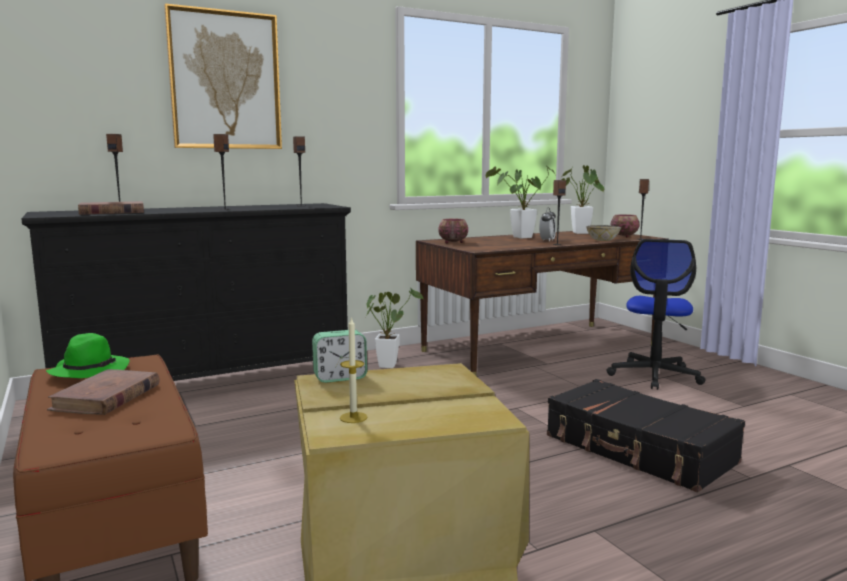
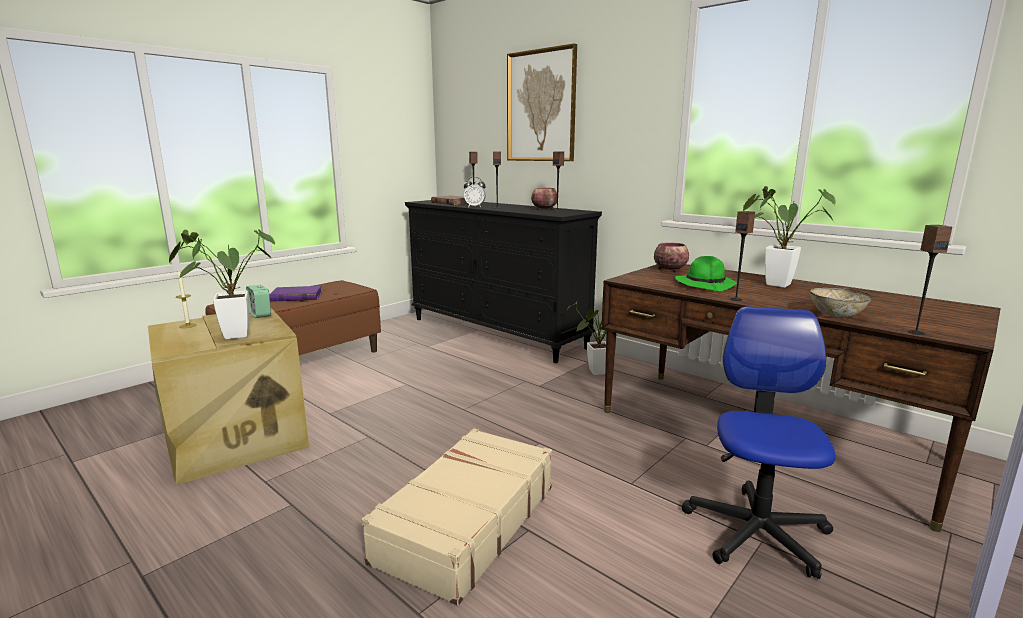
camera: 70 degrees right, 5 degrees up
(89, 371) = (339, 286): green hat -> green hat (706, 285)
(106, 397) = (296, 297): brown book -> purple book
(547, 240) = (767, 294): alarm clock -> alarm clock (475, 207)
(581, 233) = (903, 303): potted plant -> potted plant (229, 336)
(624, 236) = (932, 323): bowl -> bowl (545, 209)
(638, 450) = (465, 523): black suitcase -> beige suitcase
(654, 376) = (756, 532): office chair -> office chair turned 105 degrees clockwise

